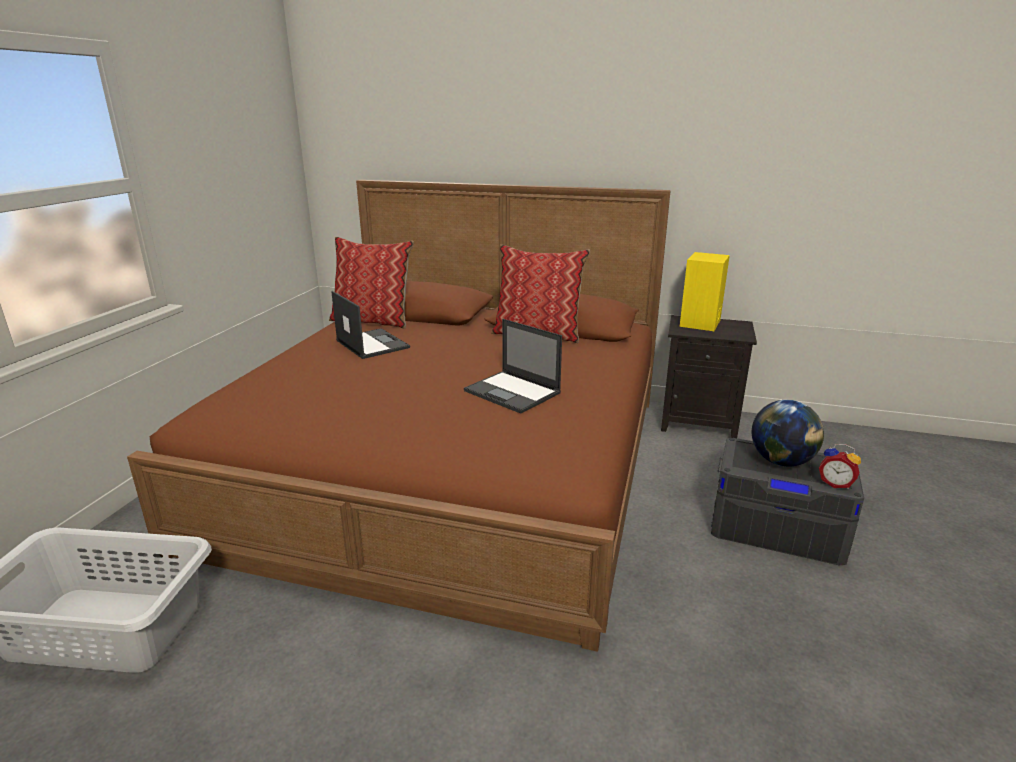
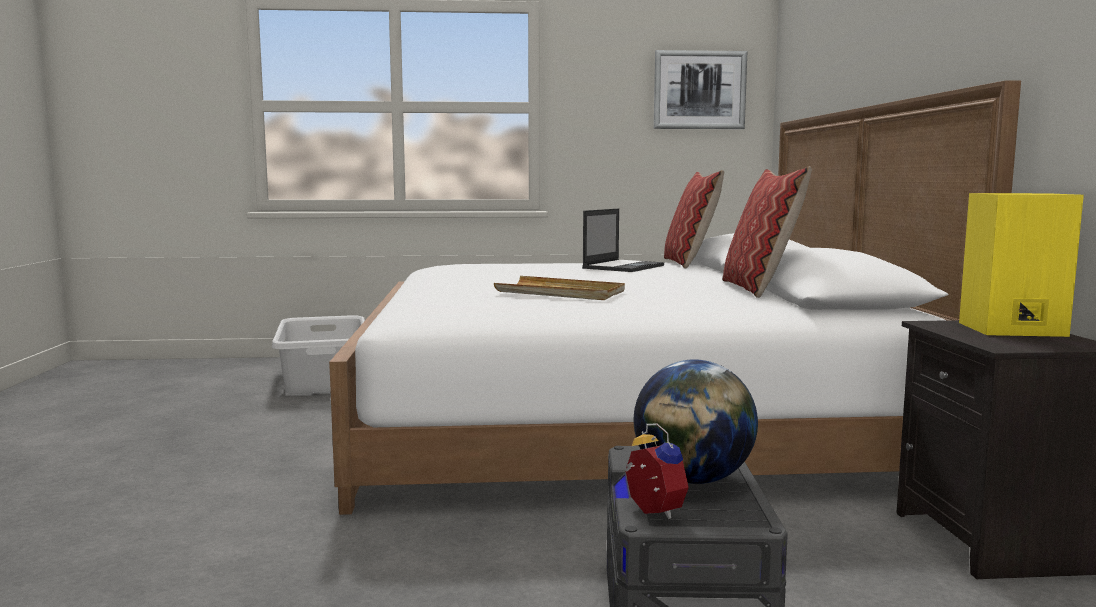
camera: 70 degrees right, 15 degrees down
(259, 147) = (699, 90): none -> picture
(452, 464) = (623, 419): brown bed -> white bed
(513, 392) = (560, 293): laptop -> beige tray
(835, 483) = (651, 512): alarm clock -> alarm clock turned 135 degrees clockwise

